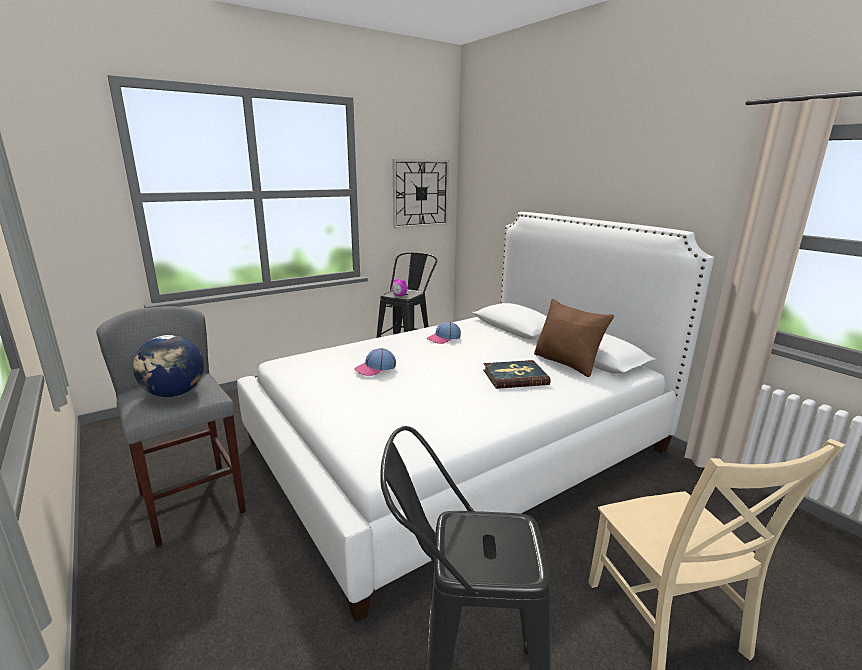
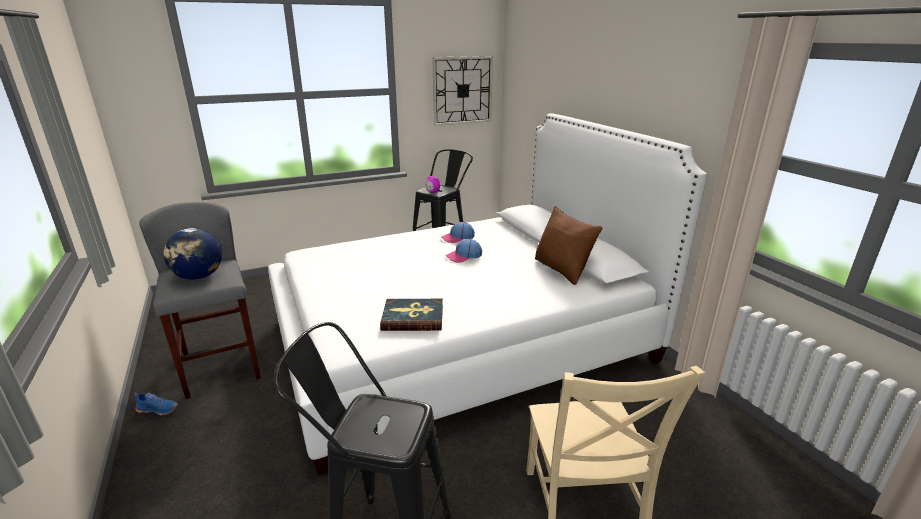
camera: 10 degrees right, 5 degrees up
(123, 564) = (158, 409): none -> blue shoe
(375, 368) = (379, 263): cap -> cap (464, 256)
(515, 377) = (503, 280): book -> book (413, 317)

